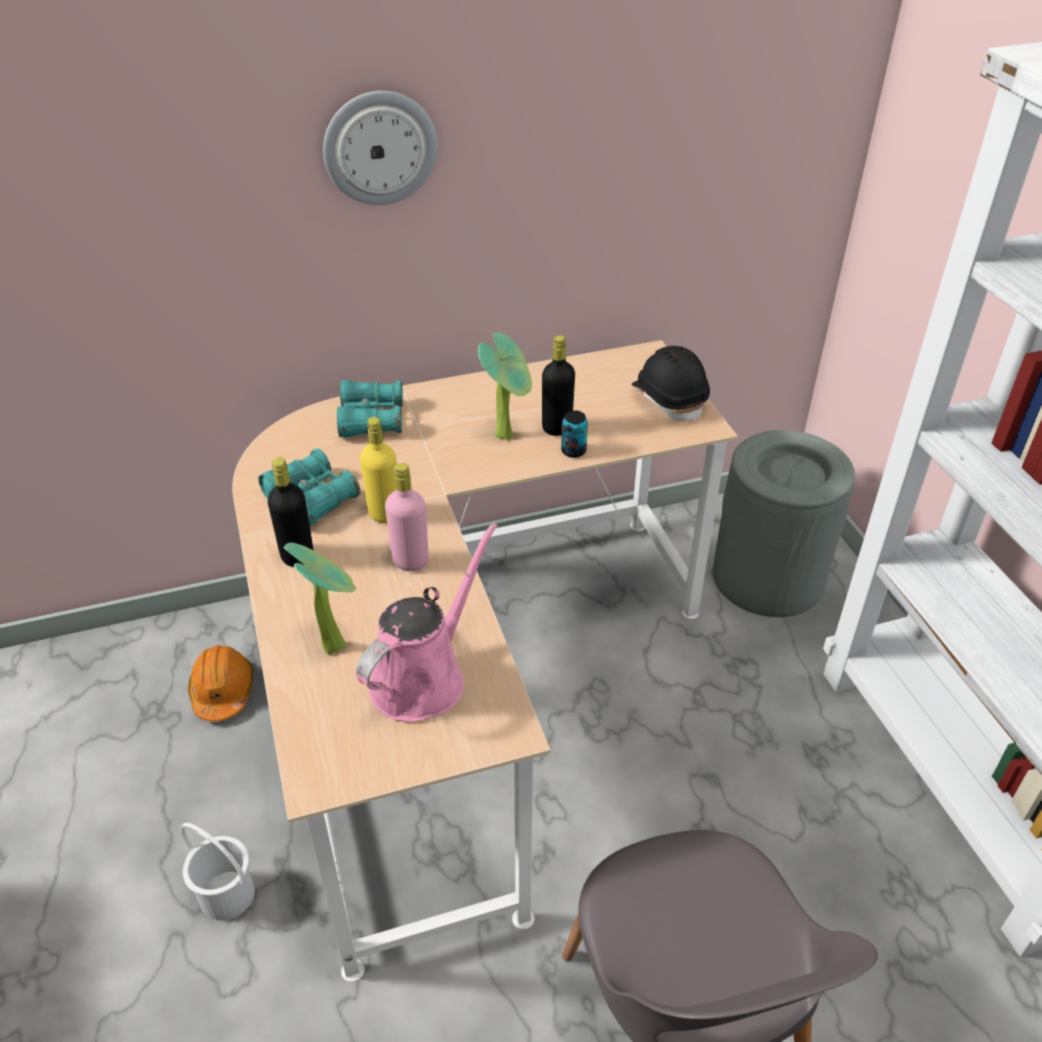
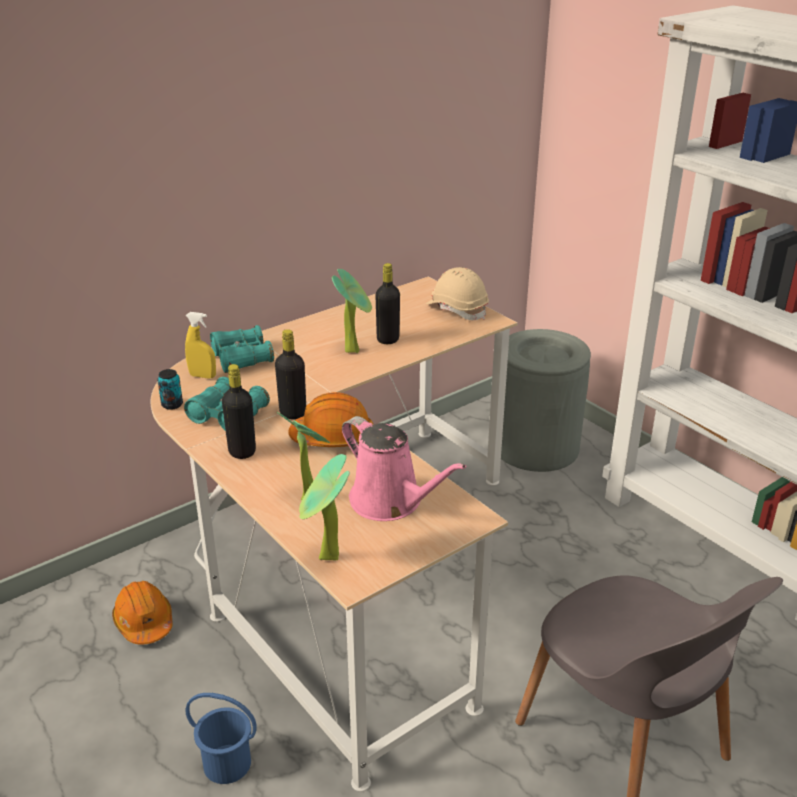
camera: 20 degrees left, 10 degrees down
(226, 896) = (227, 764): white bucket -> blue bucket
(303, 742) = (327, 560): none -> potted plant
(314, 435) = (202, 376): none -> yellow spray bottle
(380, 148) = (230, 141): wall clock -> none
(384, 513) = (293, 413): yellow bottle -> black bottle
(410, 561) = (333, 437): pink bottle -> orange hard hat
(424, 677) = (391, 502): pink watering can -> pink watering can turned 120 degrees clockwise
(573, 451) = (409, 351): can -> can (172, 404)
(669, 399) = (457, 309): black hard hat -> beige hard hat

